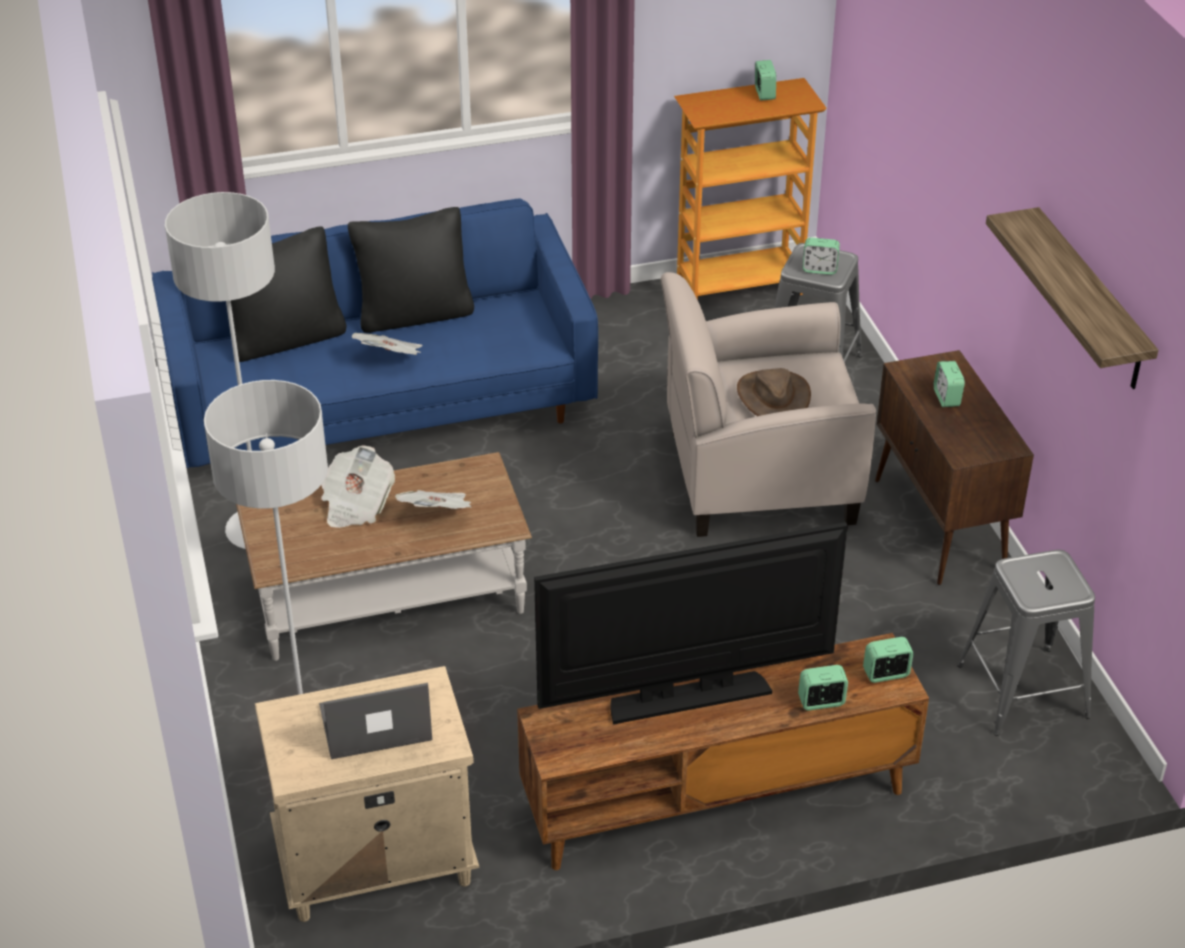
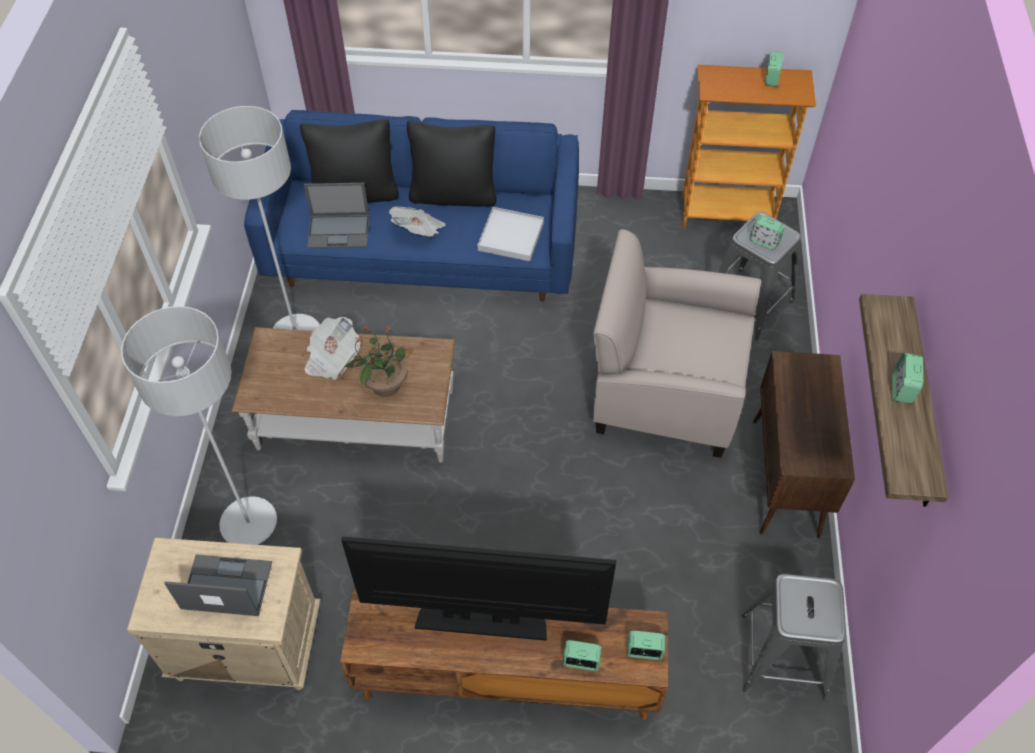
camera: 20 degrees right, 15 degrees up
(289, 380) = (339, 231): none -> laptop
(437, 515) = (384, 385): newspaper -> potted plant
(510, 339) = (511, 236): none -> white tray
(773, 397) = (679, 349): brown hat -> none
(946, 398) = (807, 400): alarm clock -> alarm clock (902, 389)

